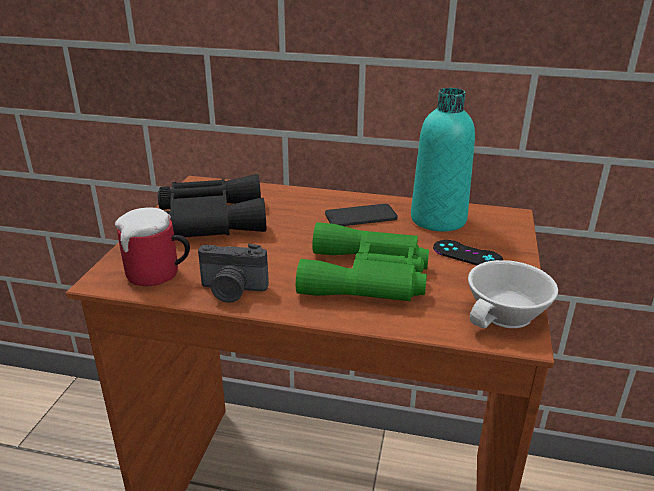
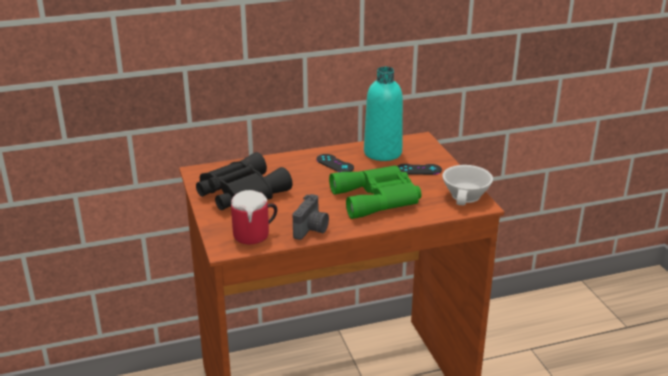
camera: 30 degrees left, 0 degrees up
(232, 291) = (312, 229): camera -> camera turned 45 degrees counterclockwise
(361, 216) = (335, 163): phone -> black game controller

